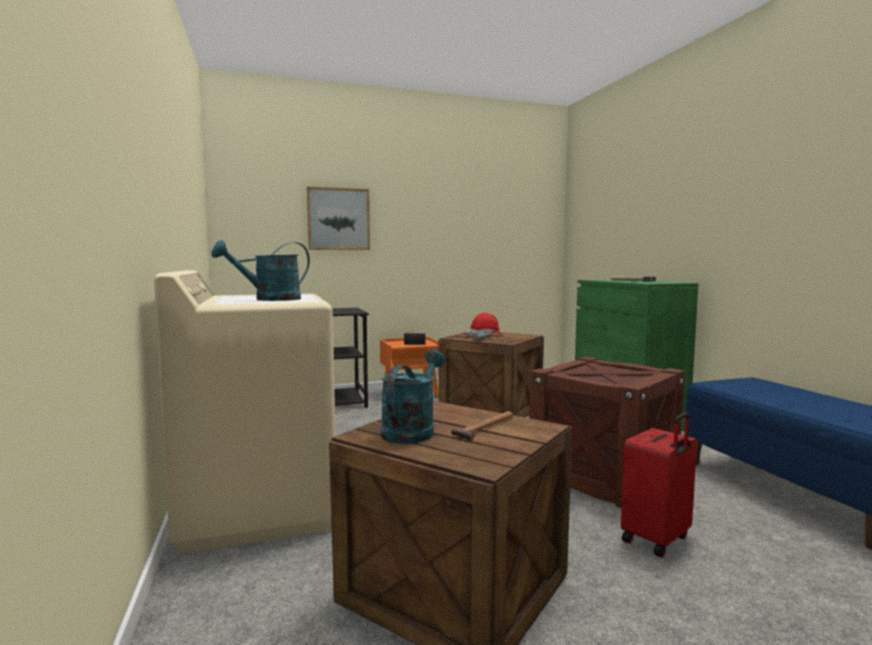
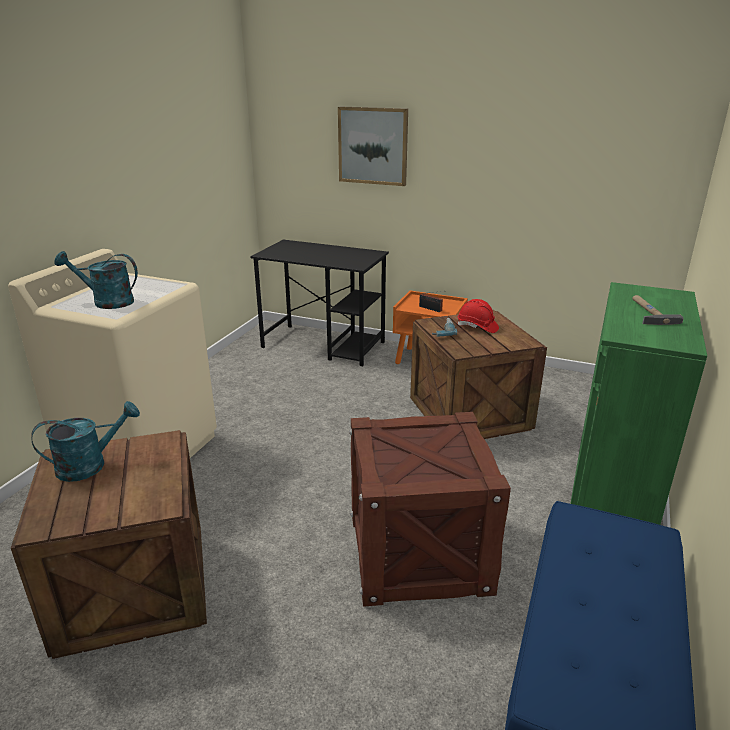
camera: 40 degrees right, 20 degrees up
(486, 427) = (131, 487): hammer -> none
(657, 539) = (326, 644): red suitcase -> none

